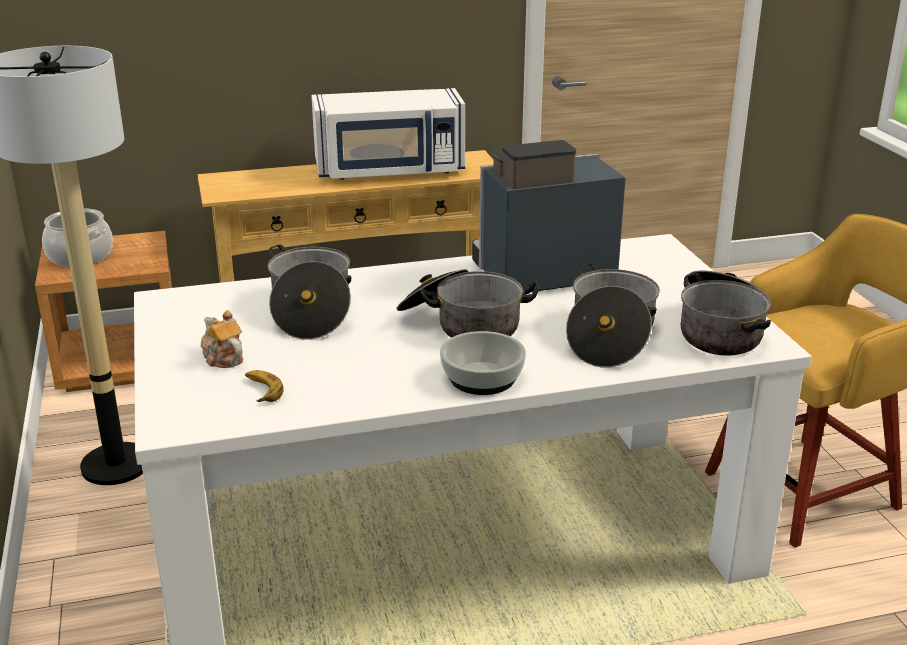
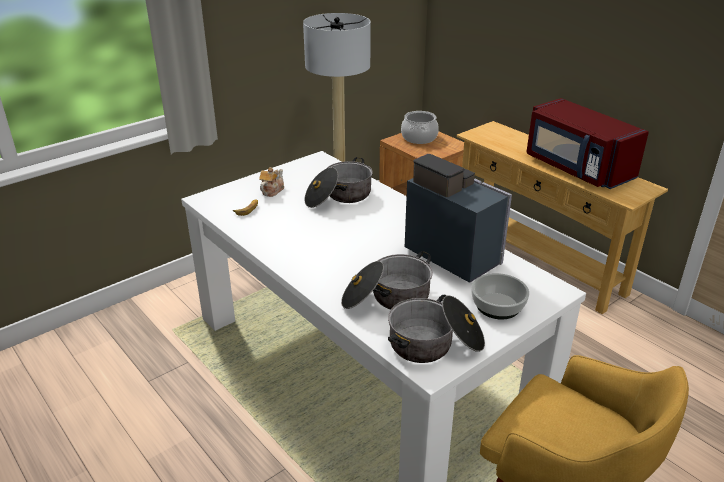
camera: 65 degrees right, 5 degrees up
(390, 171) = (576, 168): white microwave -> red microwave
(462, 324) = (359, 244): cooking pot -> none
(481, 378) = (300, 265): bowl -> bowl (498, 305)

